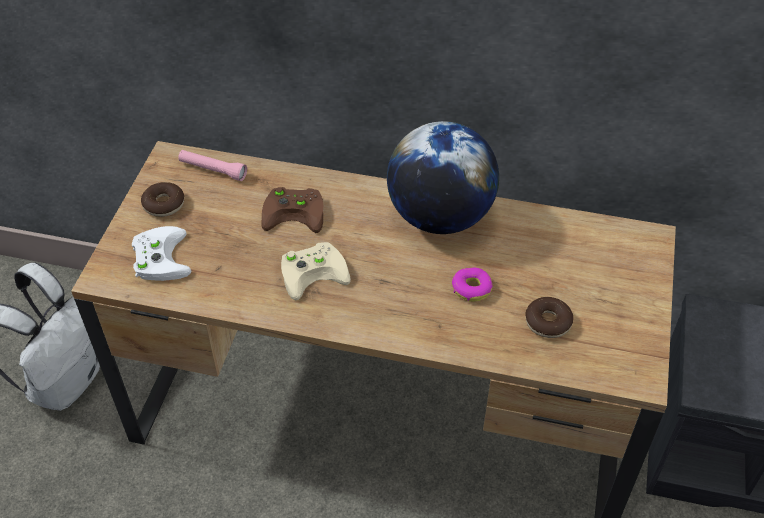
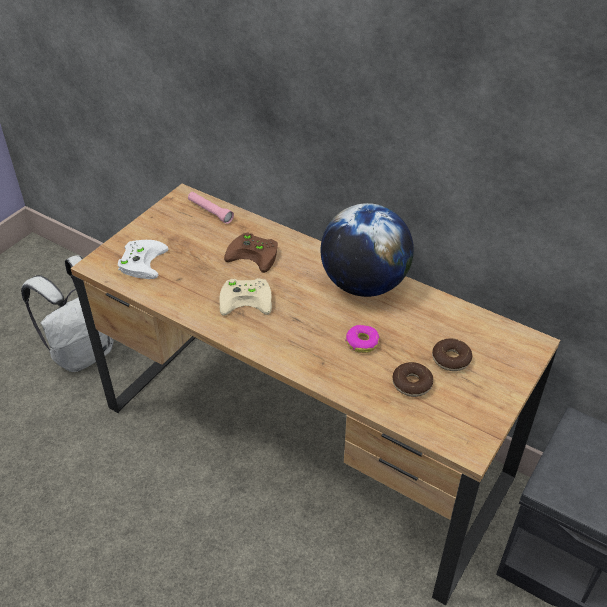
camera: 20 degrees right, 5 degrees down
(164, 204) = (163, 227): donut -> donut (451, 359)

